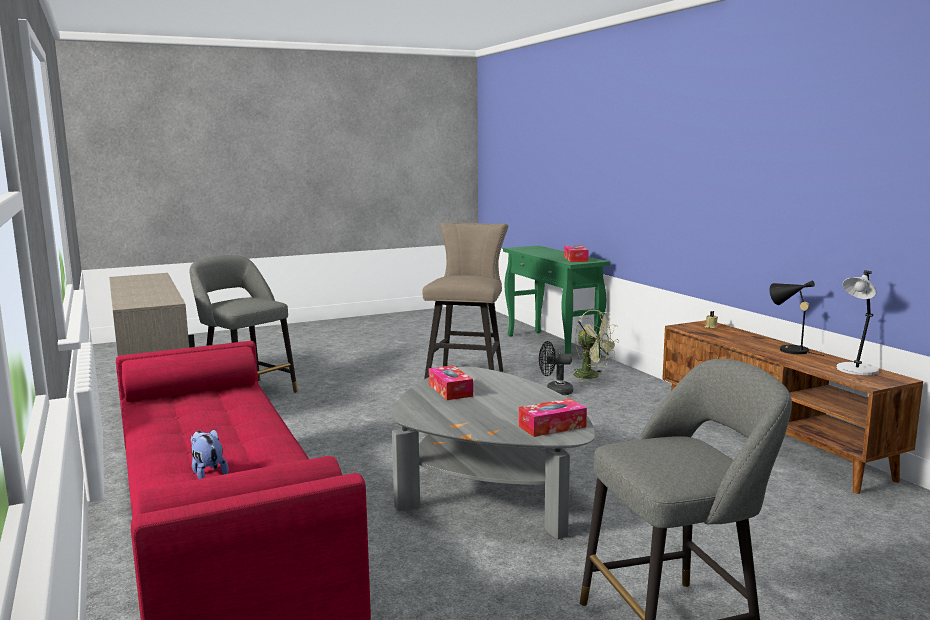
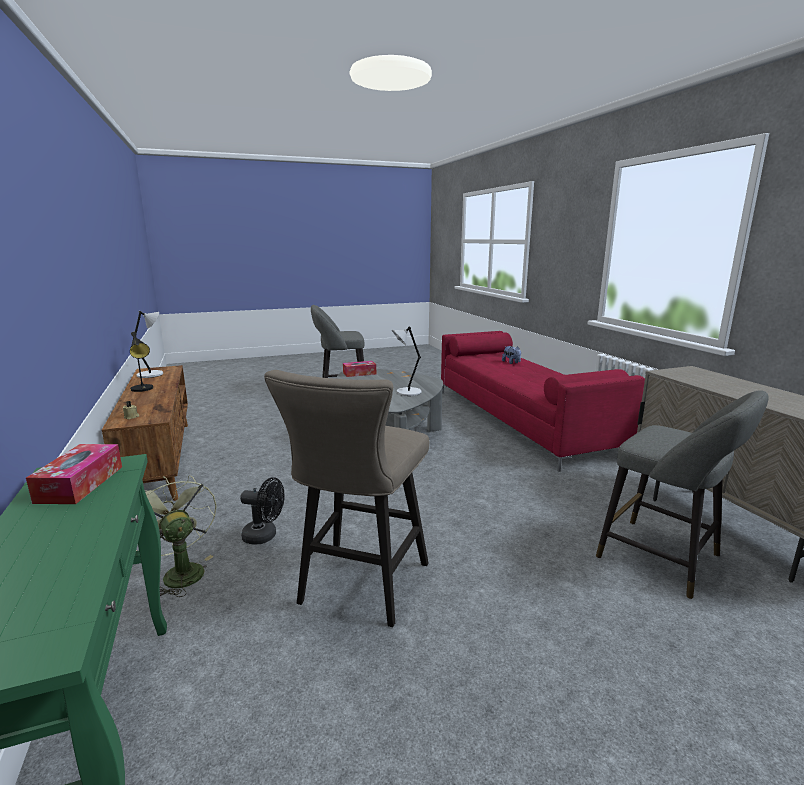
camera: 175 degrees left, 5 degrees up
(450, 390) = (407, 392): tissue box -> grey table lamp

